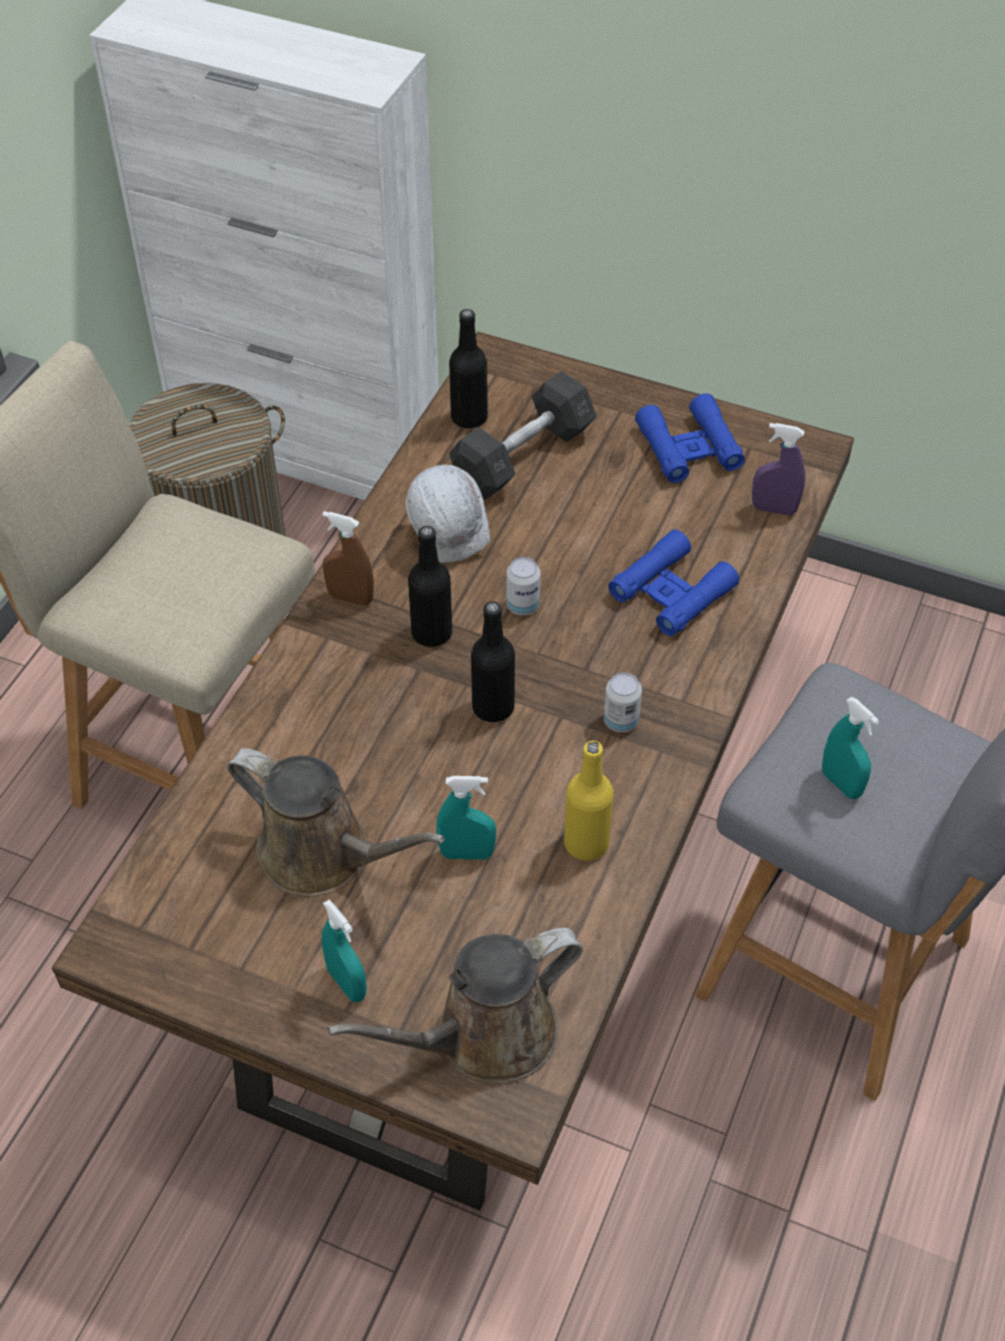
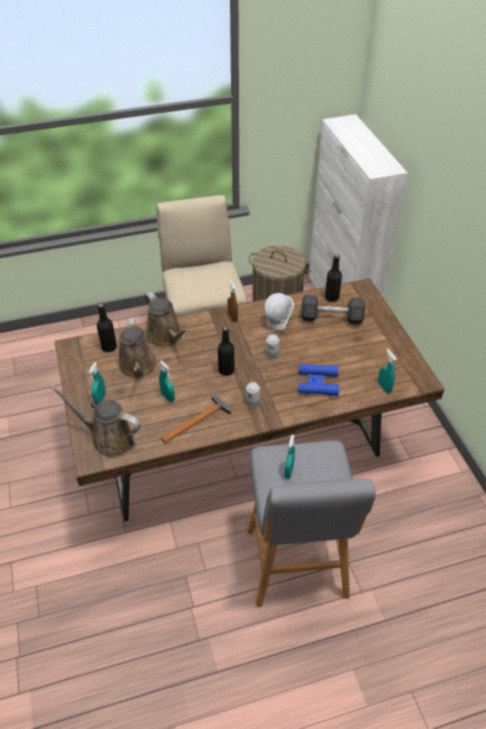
camera: 50 degrees right, 5 degrees down
(285, 746) = (166, 337): none -> brown watering can
(432, 633) = (239, 341): black bottle -> black bottle (109, 347)
(586, 843) = (198, 421): yellow bottle -> hammer
(689, 448) = (384, 352): blue binoculars -> none
(774, 509) = (384, 387): purple spray bottle -> turquoise spray bottle

